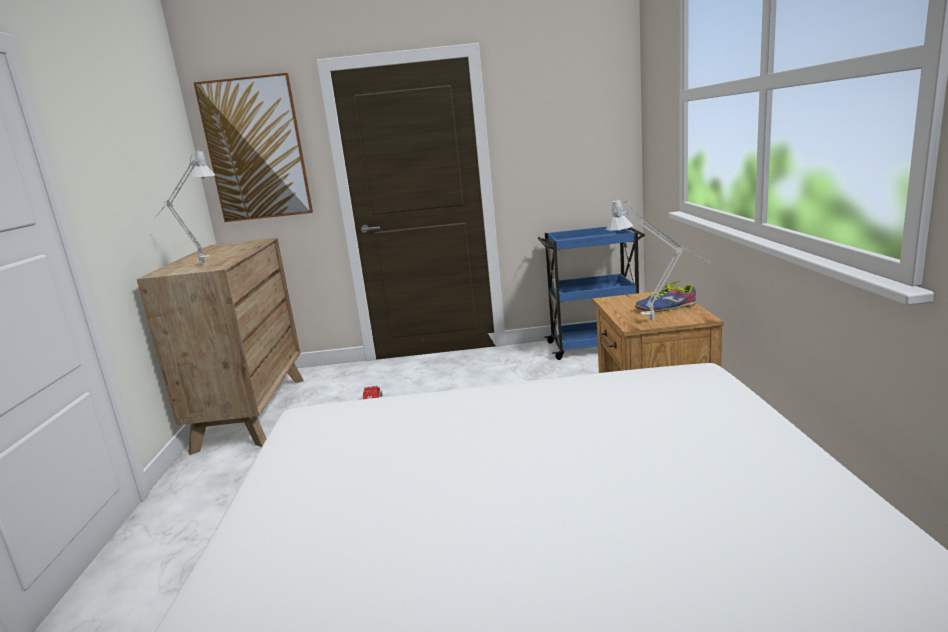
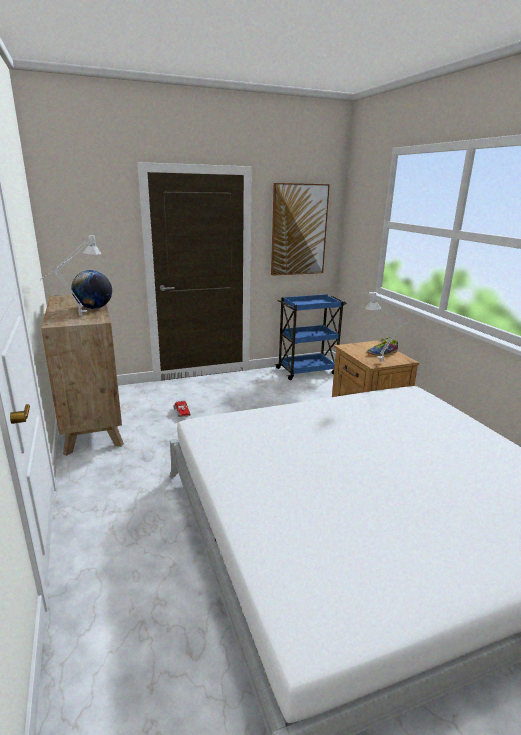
camera: 20 degrees left, 5 degrees up
(234, 254) = (94, 308): none -> globe
(256, 149) = (84, 224): picture -> picture (299, 230)

